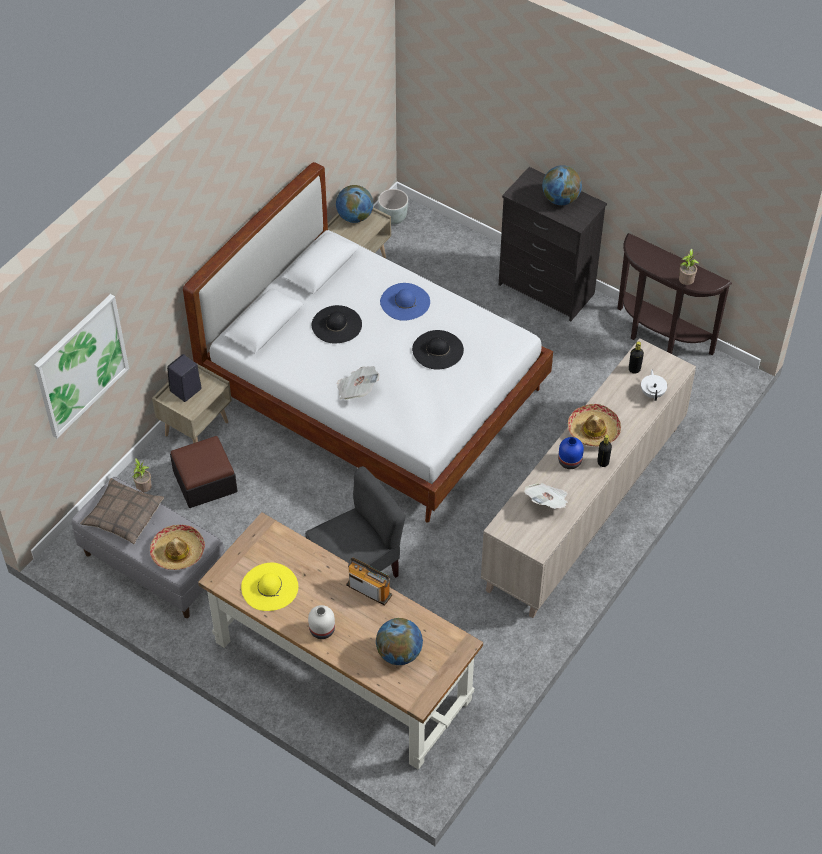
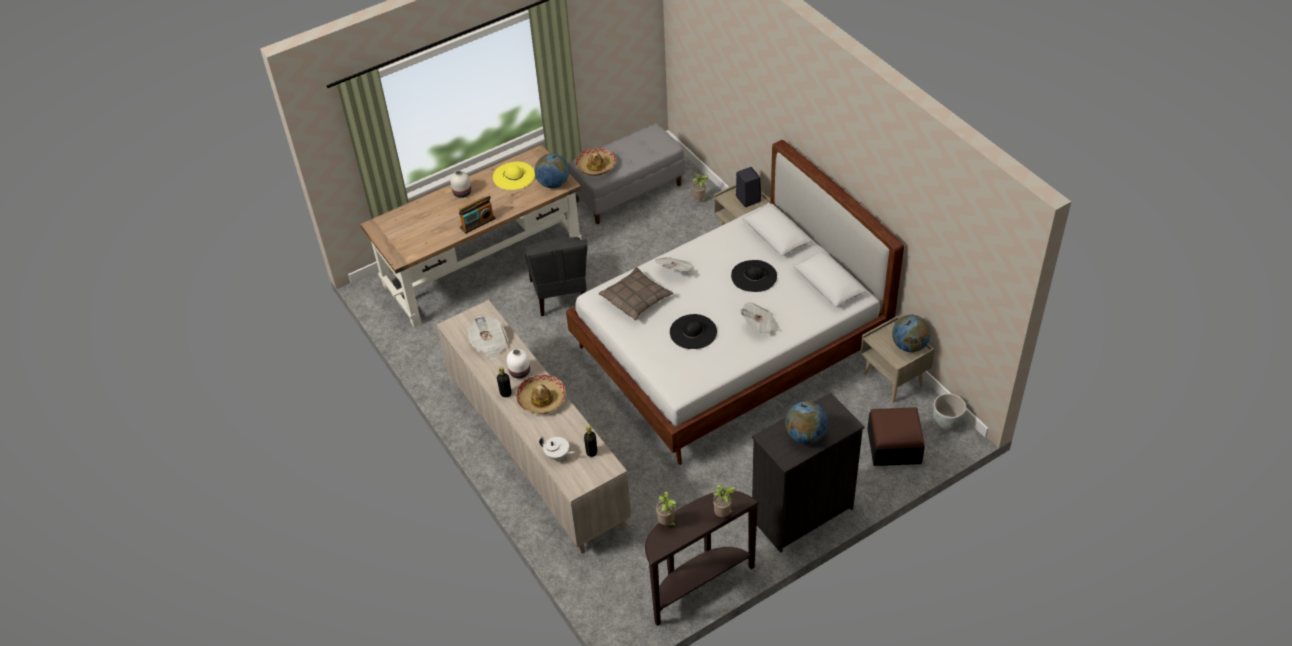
camera: 115 degrees right, 5 degrees down
(81, 365) = (712, 64): picture -> none
(123, 516) = (643, 146): pillow -> pillow (636, 299)
(205, 481) = (690, 232): ottoman -> ottoman (894, 446)
(399, 653) = (417, 225): globe -> globe (553, 184)
(405, 302) = (760, 326): blue hat -> newspaper
(570, 461) = (519, 372): blue vase -> white vase
(654, 250) = (723, 514): none -> potted plant

